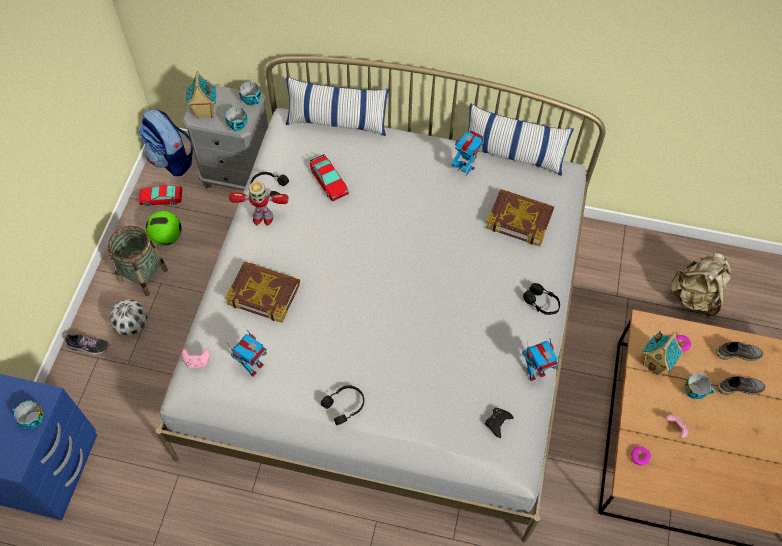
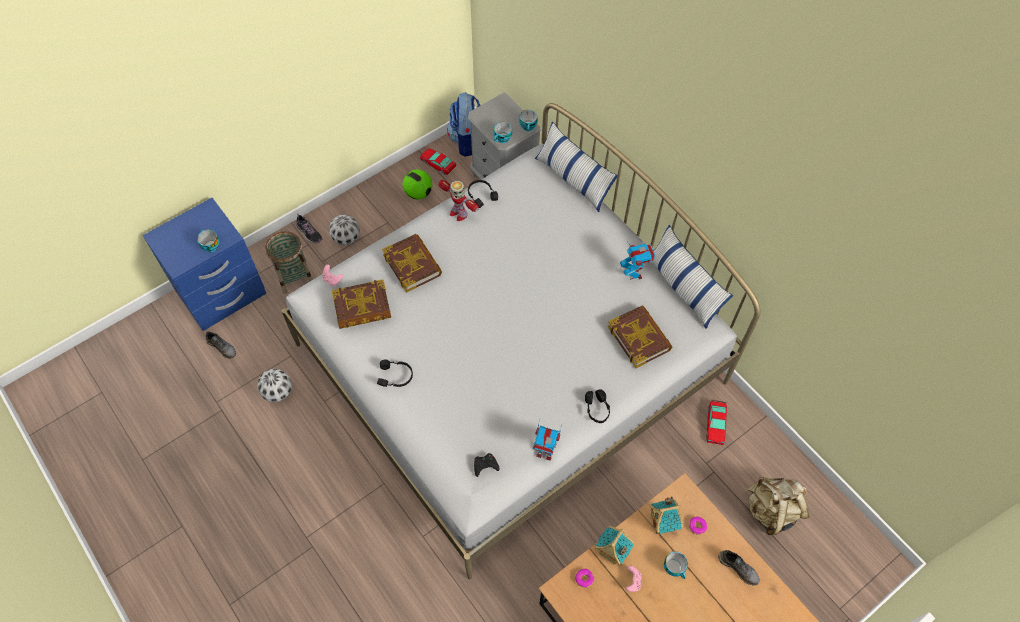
camera: 40 degrees right, 0 degrees up
(143, 275) = (381, 209): basket -> basket (294, 276)
(197, 519) = (277, 393): none -> football
(205, 113) = (488, 116): toy house -> toy house (611, 553)
(253, 366) = (362, 308): toy robot -> book
(328, 181) = (526, 218): toy car -> toy car (715, 424)
(739, 387) = (714, 593): grey shoe -> grey shoe (222, 347)

